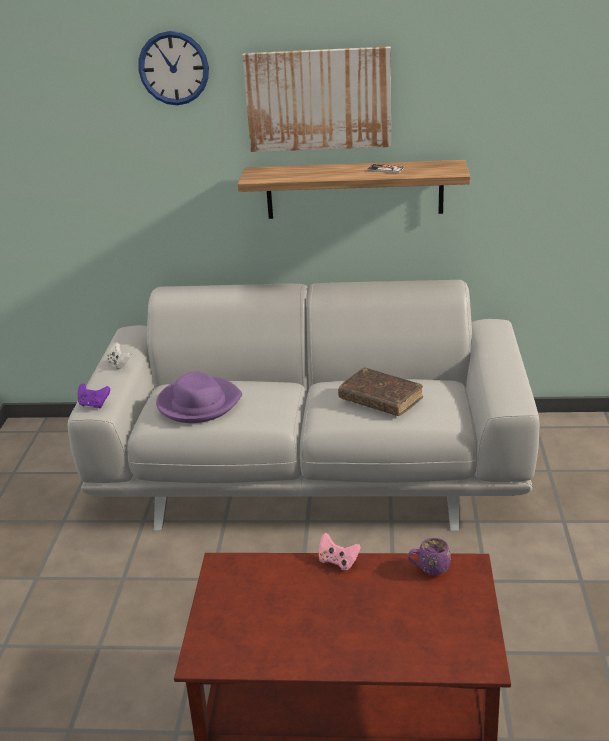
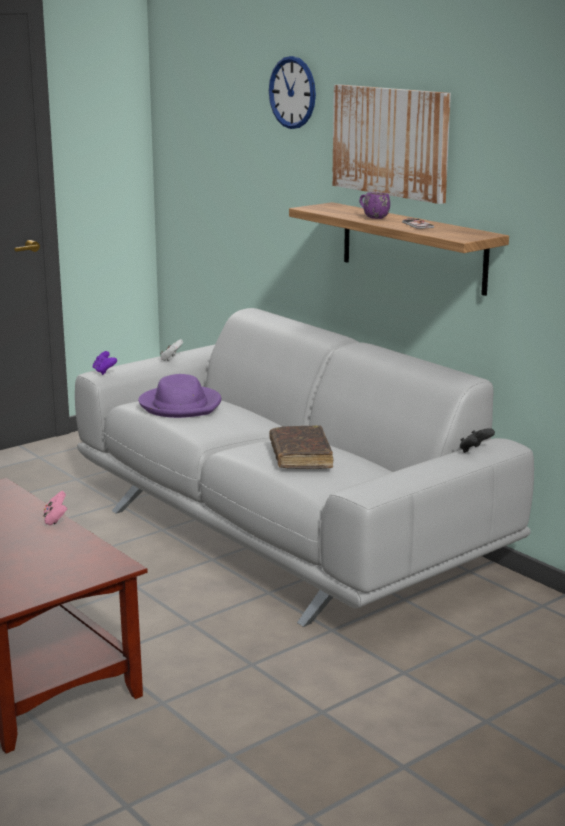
camera: 45 degrees right, 10 degrees down
(428, 570) = (90, 552): purple mug -> purple mug (372, 218)
(492, 337) = (474, 451): none -> black game controller

